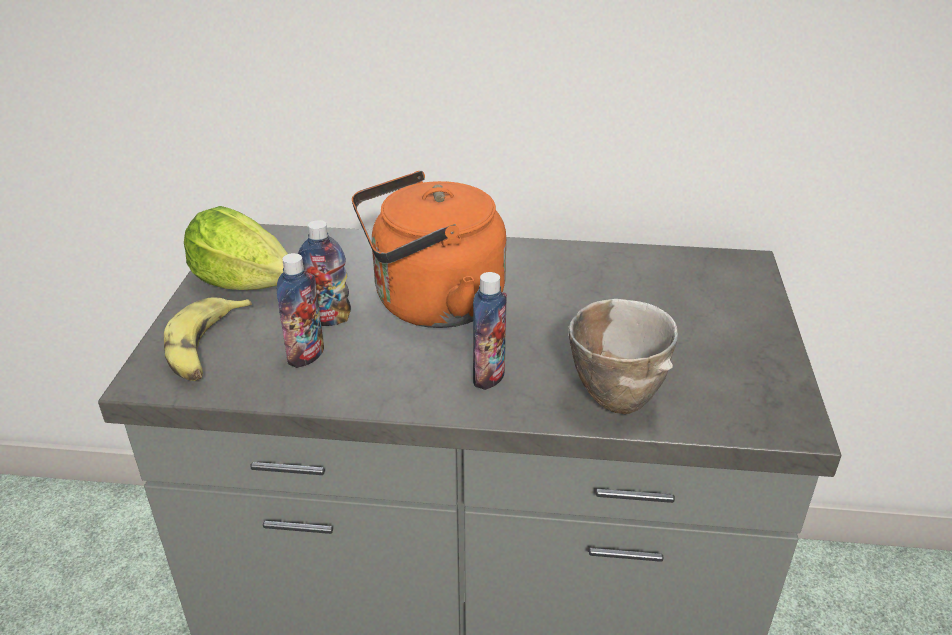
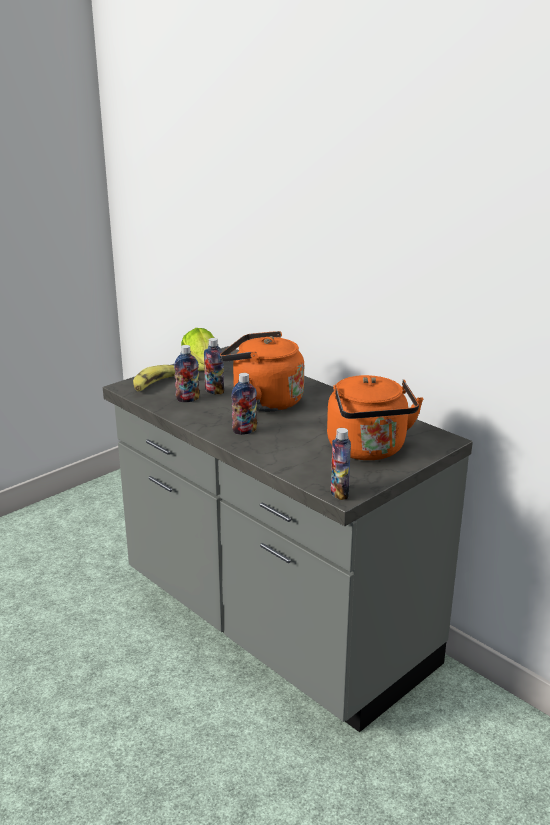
camera: 40 degrees right, 10 degrees down
(613, 397) = (282, 456): bowl -> none
(697, 325) = (368, 450): none -> orange kettle
(785, 424) = (339, 493): none -> bottle

